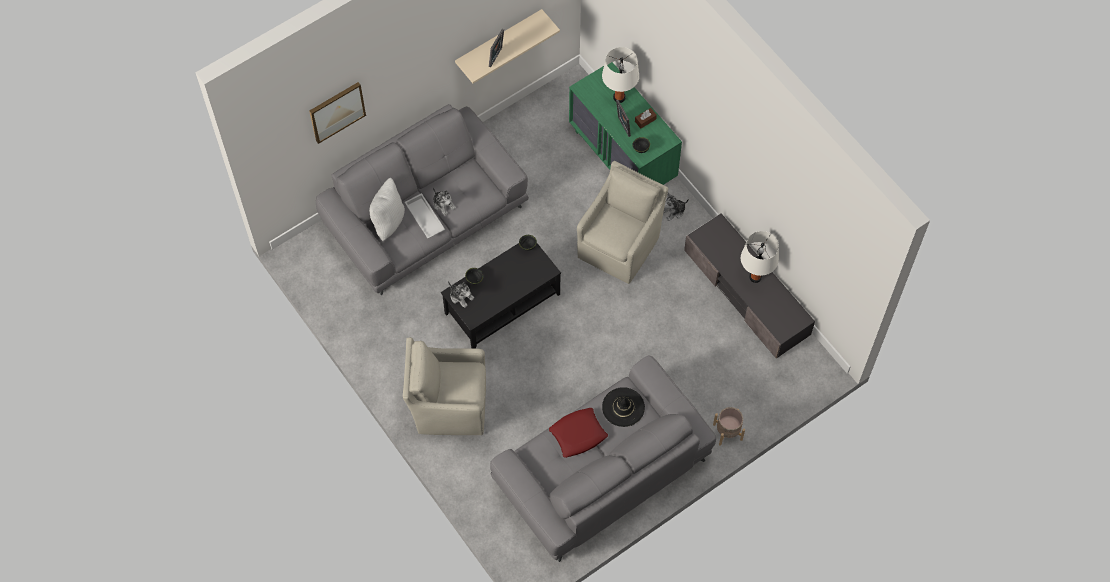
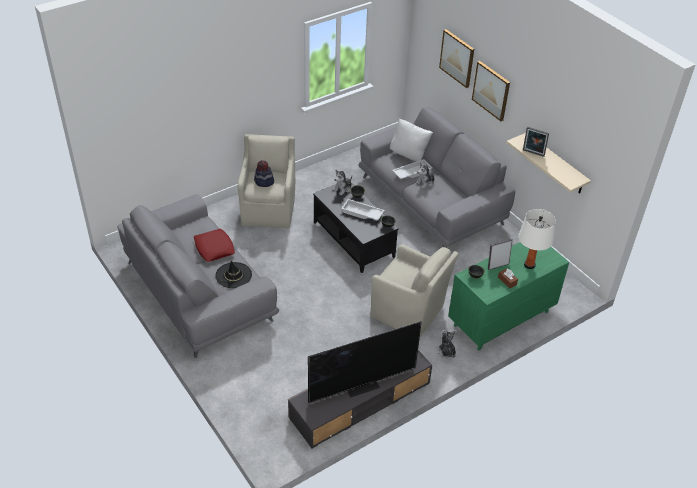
camera: 90 degrees right, 20 degrees down
(396, 82) = (491, 90): none -> picture
(460, 384) = (264, 182): none -> hat
(507, 274) = (362, 213): none -> white tray
(728, 432) = (219, 376): beige planter -> none
(755, 277) = (362, 385): white table lamp -> television

